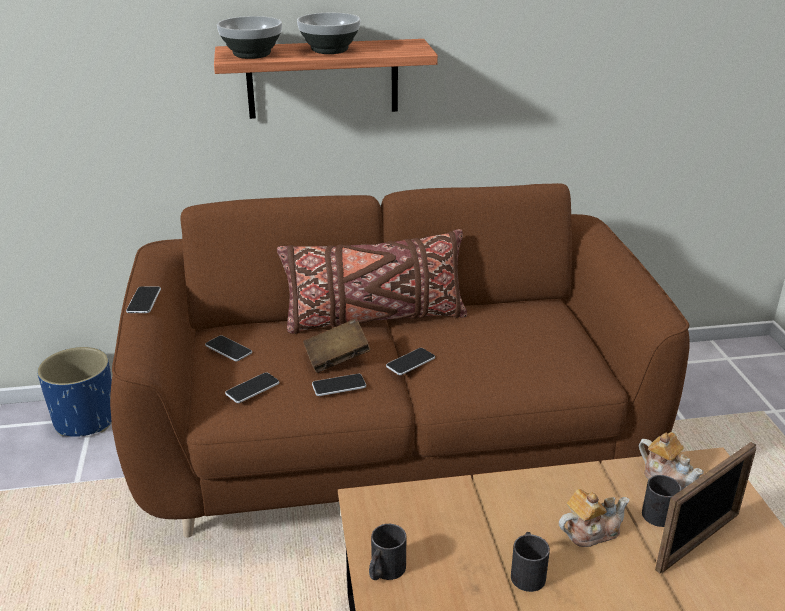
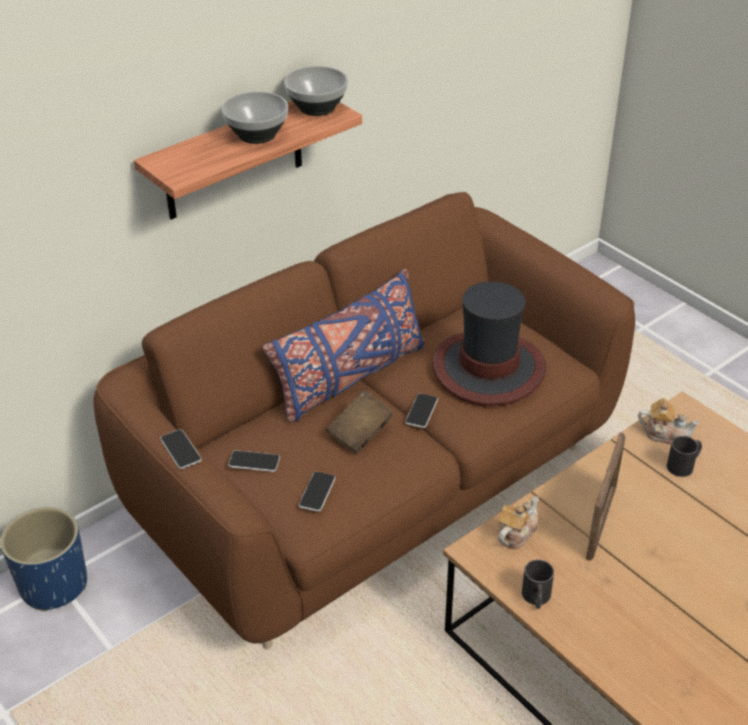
camera: 30 degrees left, 10 degrees up
(251, 54) = (190, 164): bowl -> bowl (316, 108)
(339, 386) = (385, 459): phone -> none
(375, 319) = (349, 378): brown pillow -> blue pillow
(506, 350) = (488, 368): none -> hat
(527, 571) = (630, 551): black mug -> none
(590, 532) = (646, 501): teapot -> teapot (515, 533)
(698, 541) = (717, 476): picture frame -> picture frame (601, 522)

